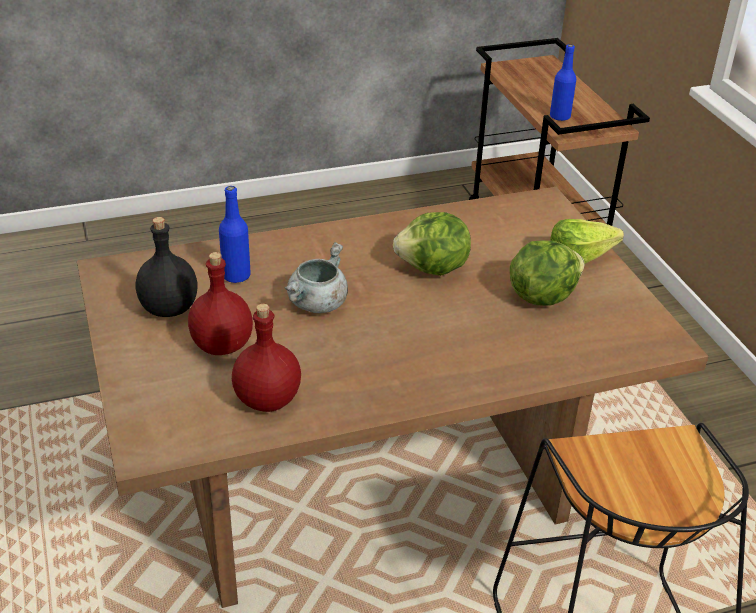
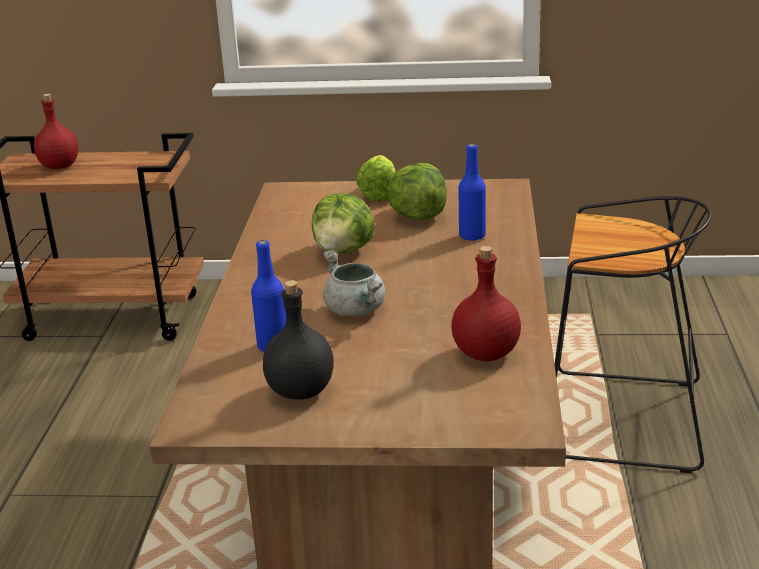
camera: 65 degrees left, 10 degrees down
(222, 346) = (388, 367): red bottle -> red bottle (60, 166)
(560, 117) = (125, 173): blue bottle -> blue bottle (472, 236)

